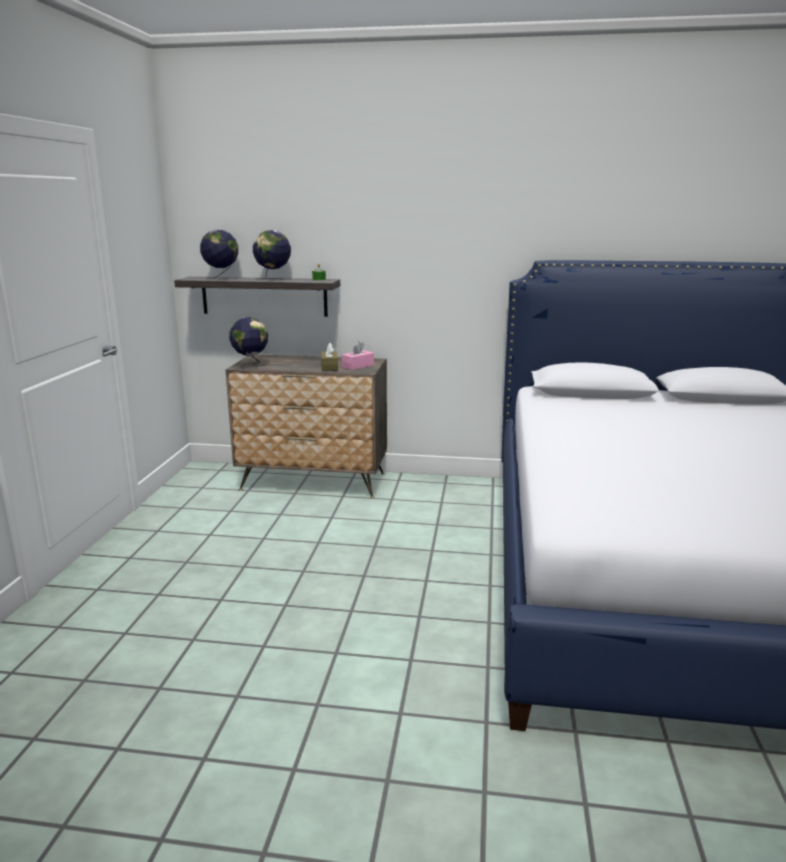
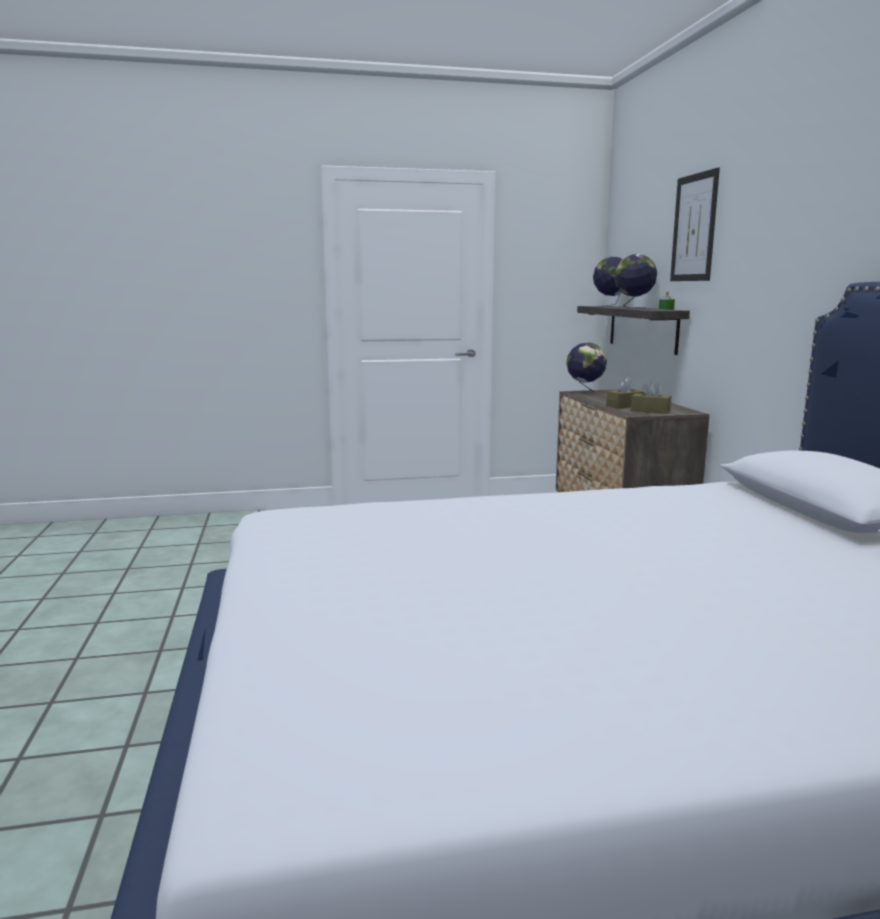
camera: 70 degrees right, 5 degrees down
(335, 210) = (694, 228): none -> picture
(358, 366) = (650, 411): pink tissue box -> brown tissue box

